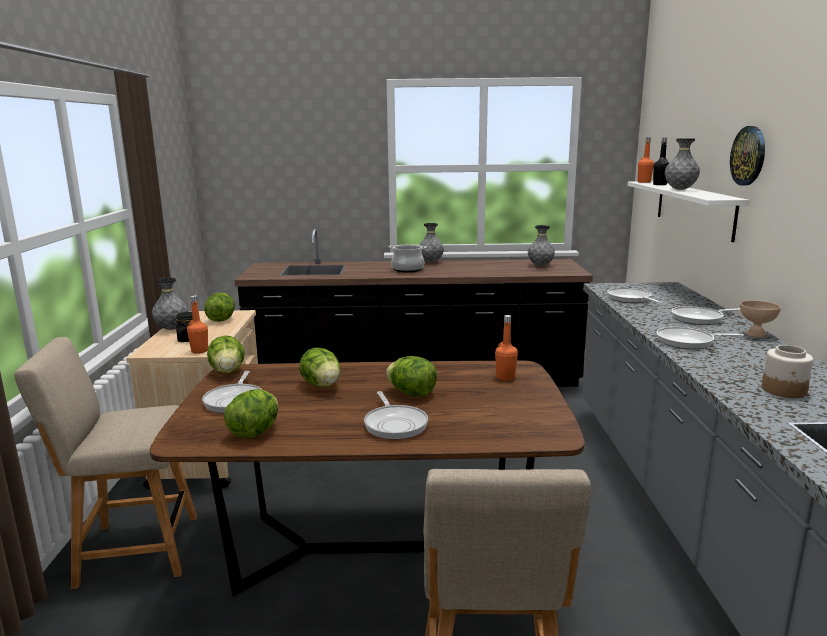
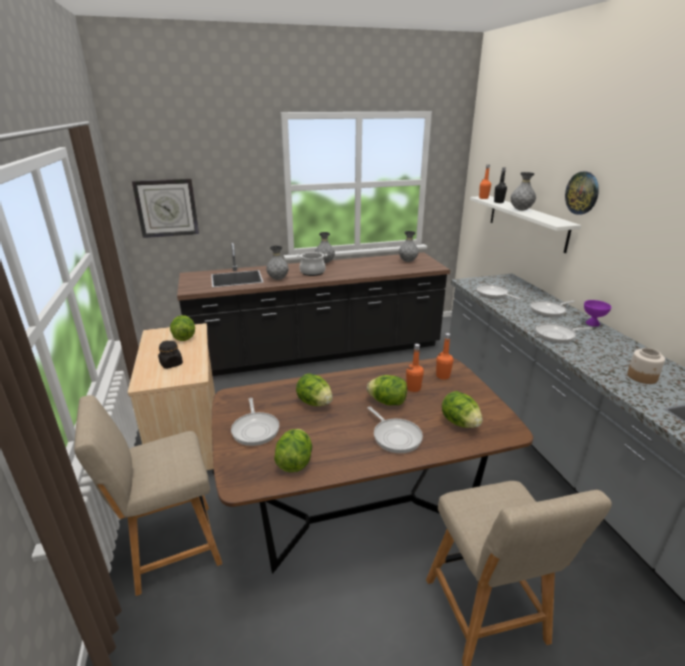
camera: 15 degrees left, 10 degrees up
(172, 329) = (147, 353): grey vase -> grey vase (278, 279)
(199, 351) = (189, 376): orange bottle -> orange bottle (413, 388)
(227, 371) = (228, 397): lettuce -> lettuce (460, 423)
(249, 187) = (167, 208): none -> wall clock
(755, 335) = (592, 324): beige bowl -> purple bowl

